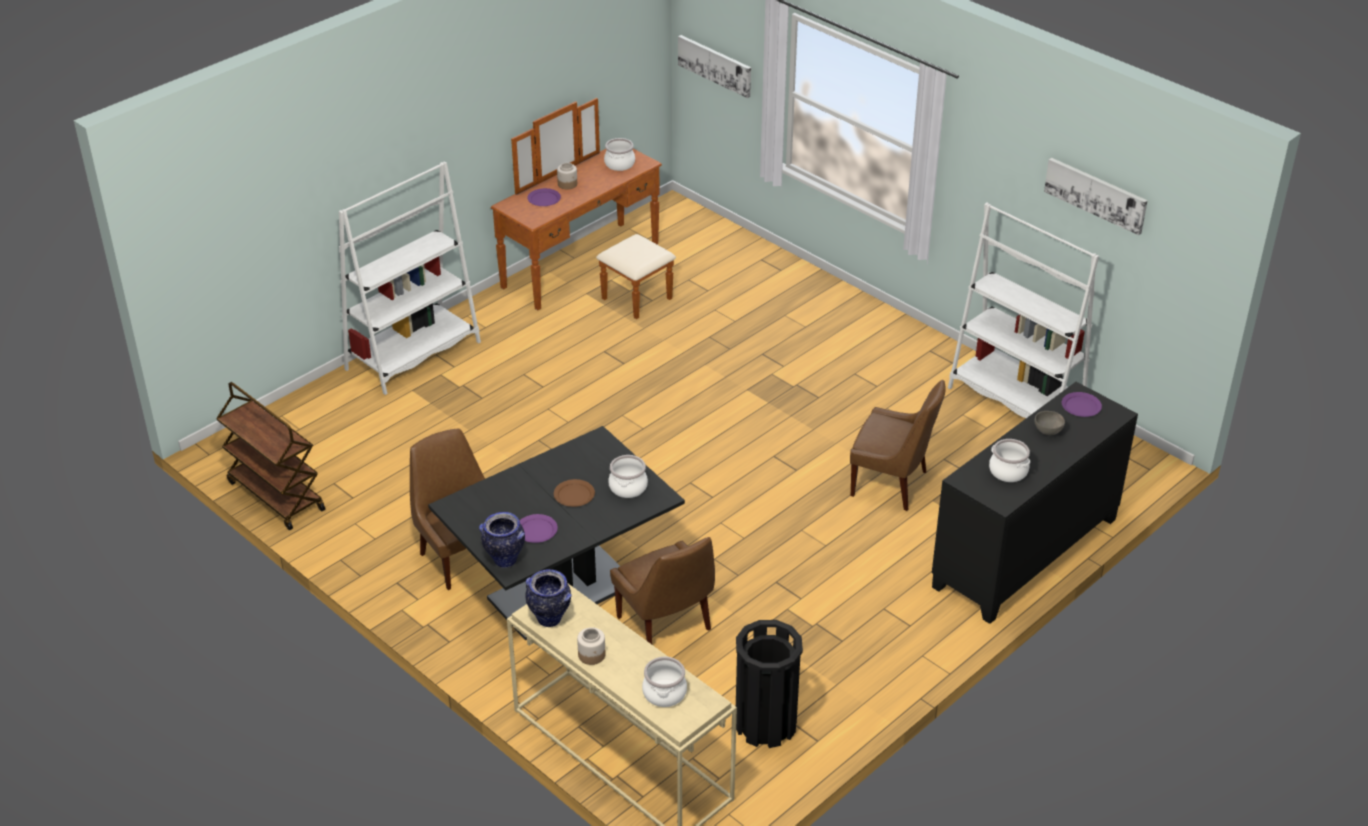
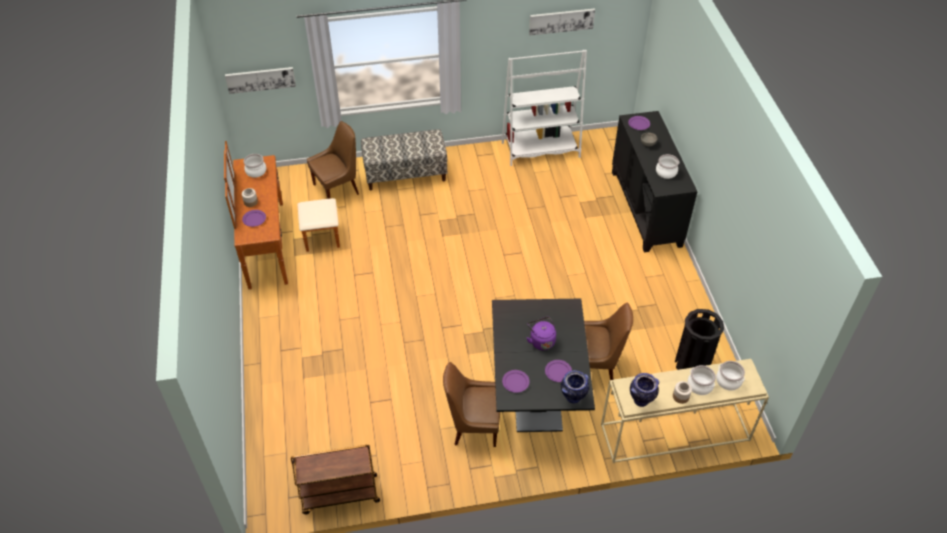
camera: 55 degrees left, 10 degrees up
(413, 356) = (271, 361): white bookcase -> none
(486, 501) = (516, 382): none -> purple plate
(574, 495) = (541, 340): brown plate -> purple kettle
(628, 487) = (553, 315): cooking pot -> cooking pot (700, 385)
(820, 309) = (405, 174): none -> bench
(892, 484) = (562, 225): brown chair -> brown chair (338, 188)

